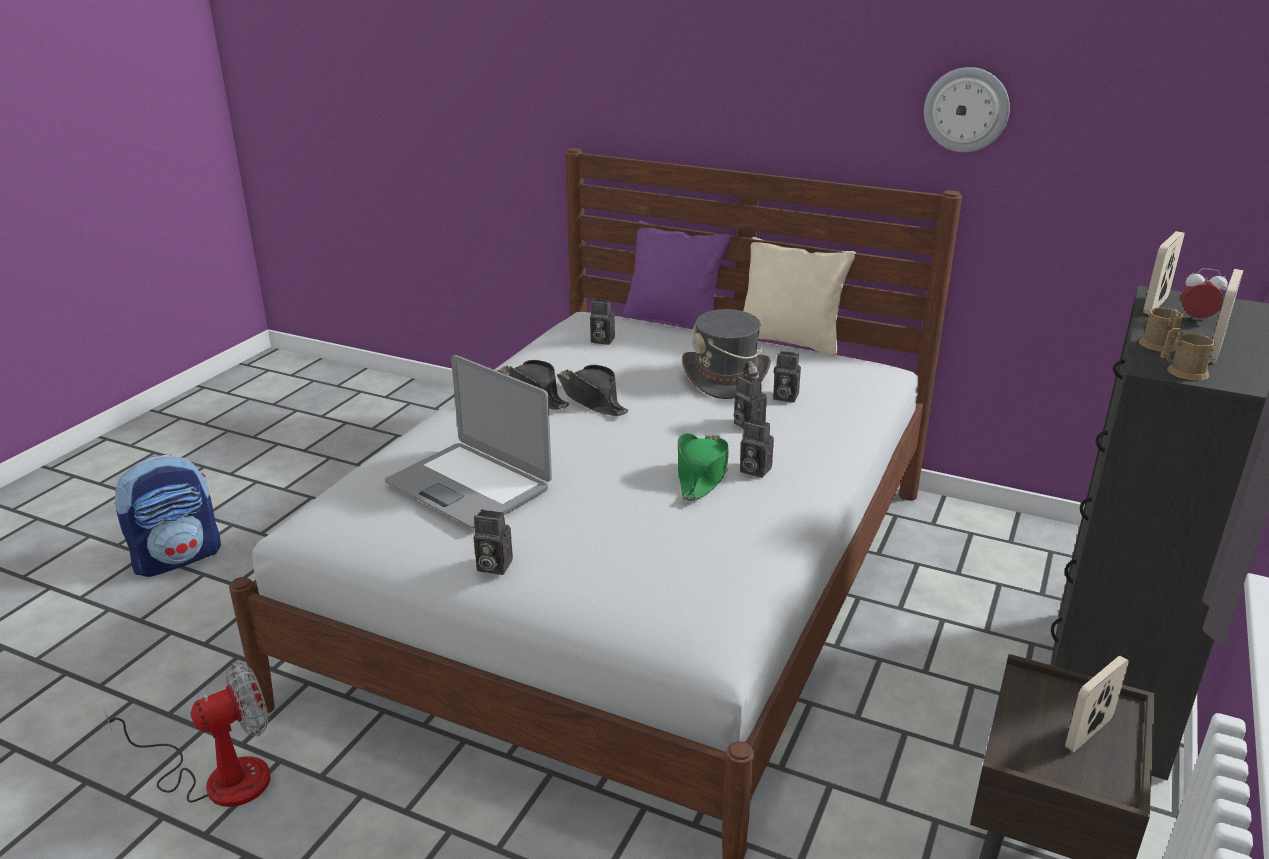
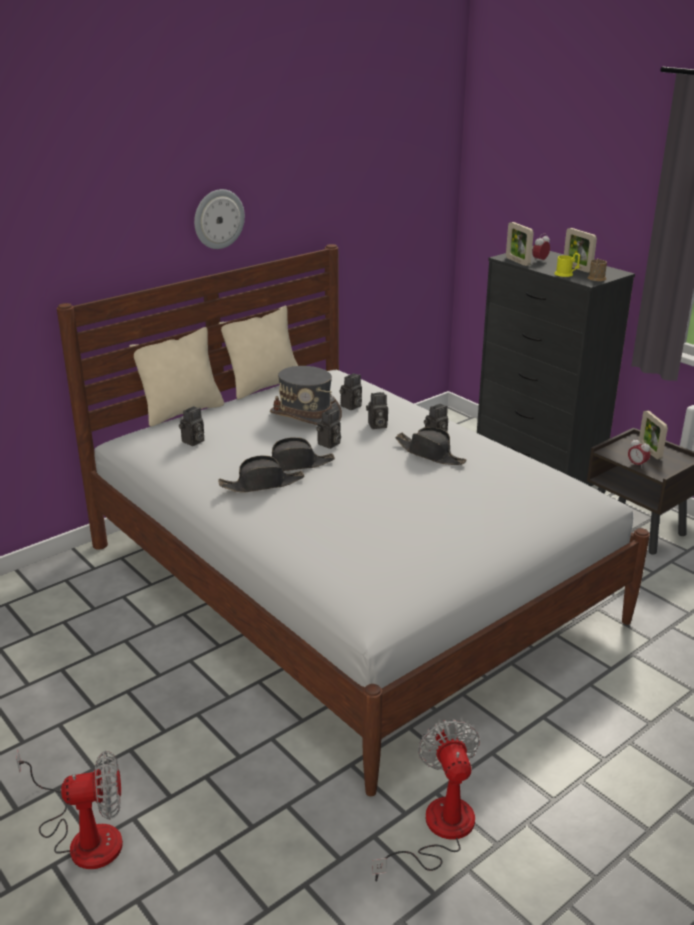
camera: 65 degrees left, 0 degrees up
(178, 557) = (84, 836): backpack -> fan
(469, 486) = (383, 533): laptop -> none
(492, 566) = (488, 545): camera -> camera (329, 444)
(673, 321) = (182, 412): purple pillow -> beige pillow
(701, 474) = (430, 454): green hat -> black hat
(966, 109) = (322, 191): wall clock -> wall clock (218, 219)
(1014, 723) = (637, 465): none -> alarm clock
(1160, 346) = (566, 274): brown mug -> yellow mug

